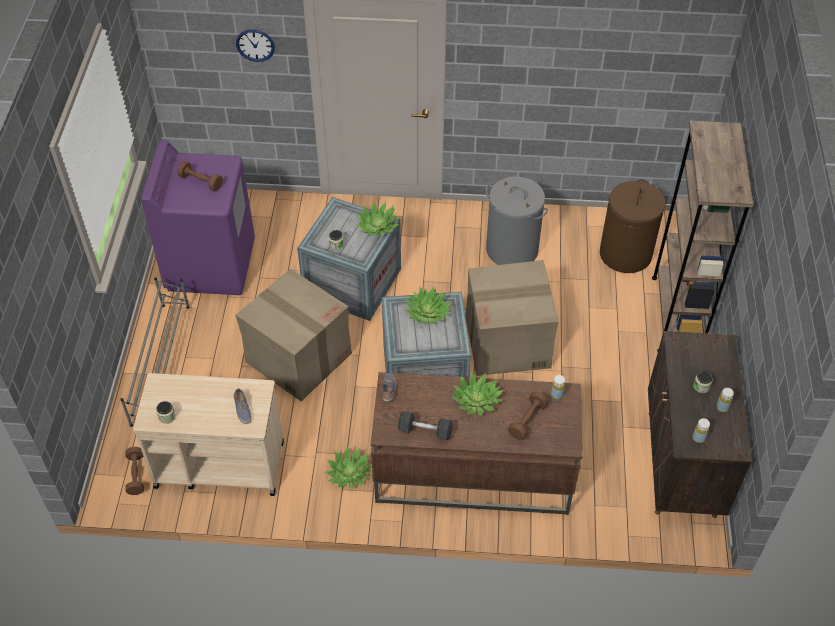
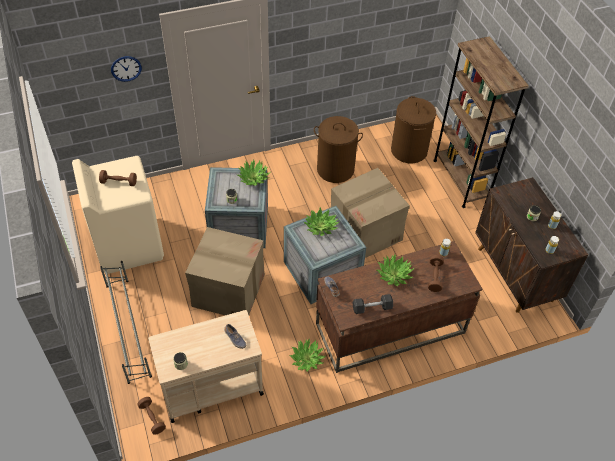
camera: 25 degrees left, 0 degrees up
(211, 264) = (128, 244): purple washing machine -> beige washing machine
(511, 249) = (335, 169): grey laundry basket -> brown laundry basket

